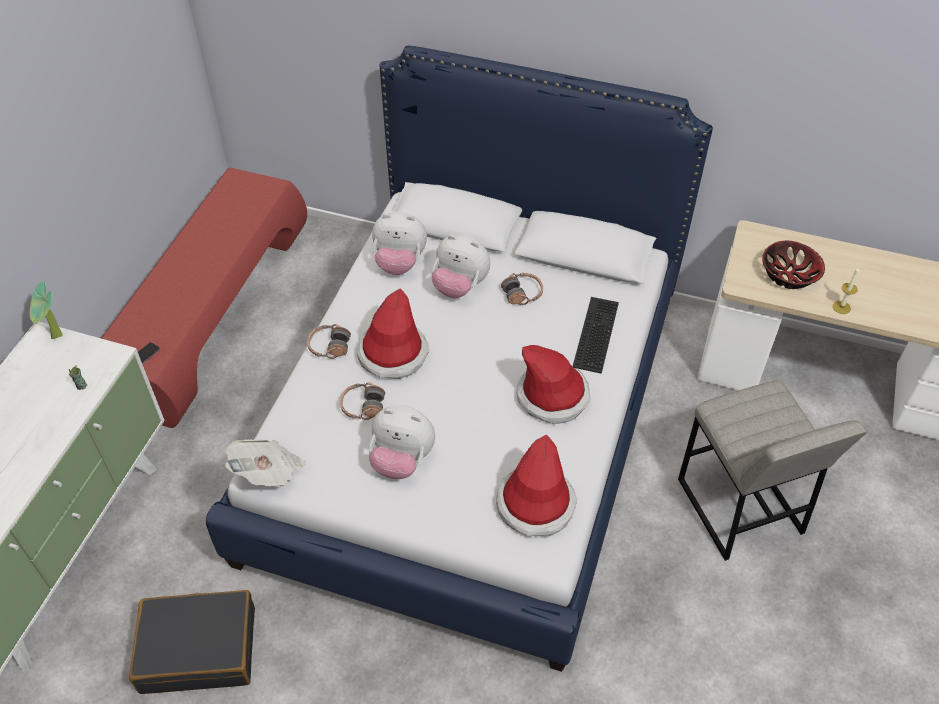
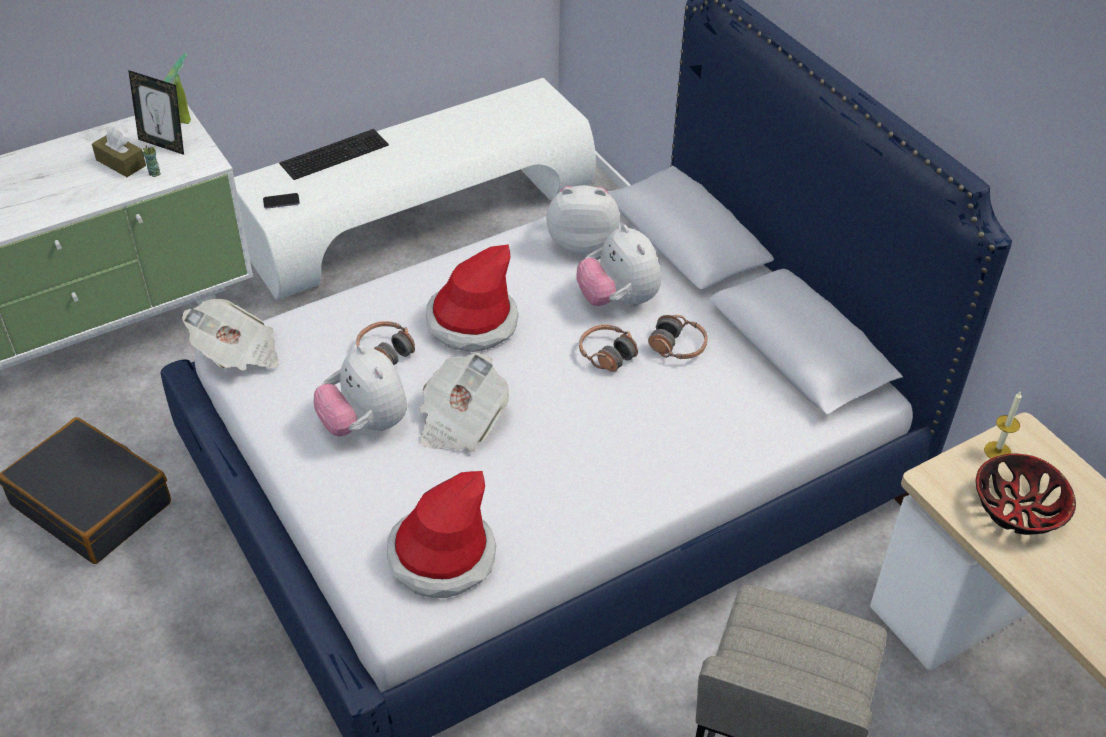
camera: 40 degrees right, 5 degrees down
(45, 394) = (121, 163): none -> brown tissue box
(61, 361) = (164, 144): none -> picture frame
(209, 312) = (418, 217): red bench -> white bench
(329, 346) = (421, 279): headphones -> headphones (606, 354)
(399, 263) = (582, 243): plush toy -> plush toy turned 135 degrees clockwise
(455, 419) = (460, 422): none -> newspaper
(552, 396) = (587, 466): hat -> none
(594, 333) = (712, 434): keyboard -> keyboard (334, 153)
(841, 307) = (1049, 590): candle -> candle (997, 451)

